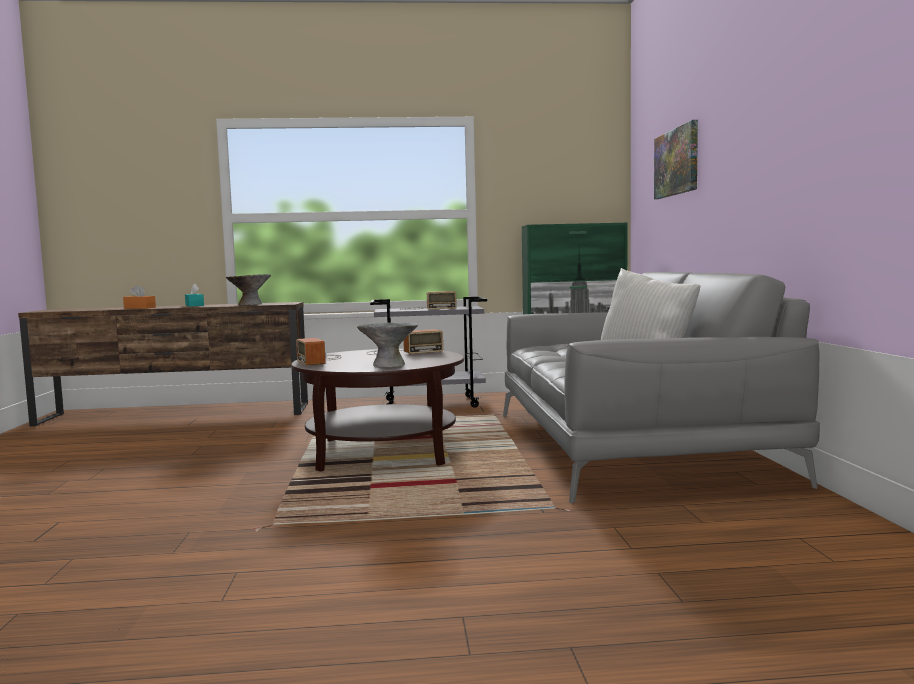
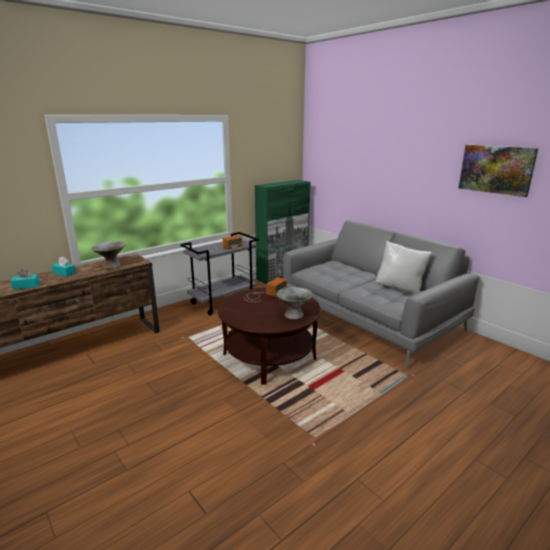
camera: 35 degrees left, 15 degrees up
(140, 308) = (26, 286): orange tissue box -> turquoise tissue box
(320, 360) = (238, 316): radio -> none
(677, 162) = (356, 158): picture -> picture (496, 169)

